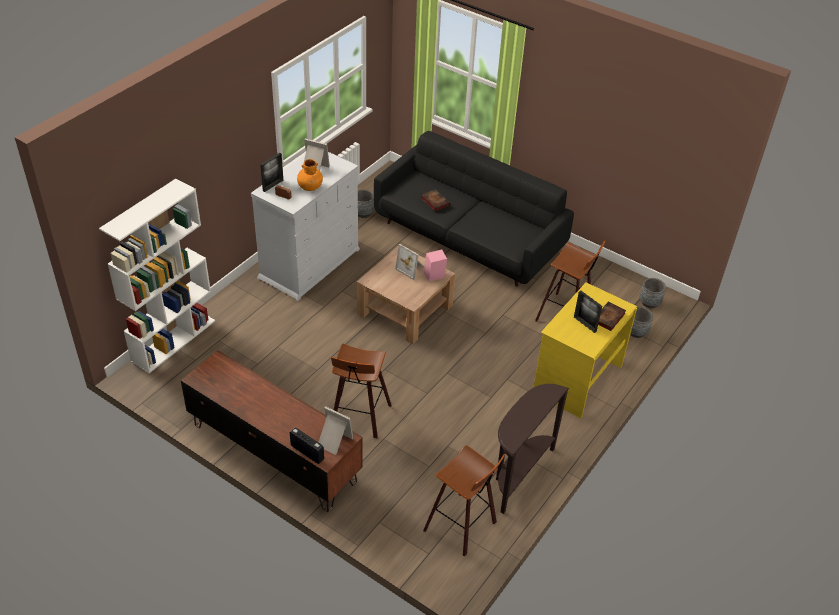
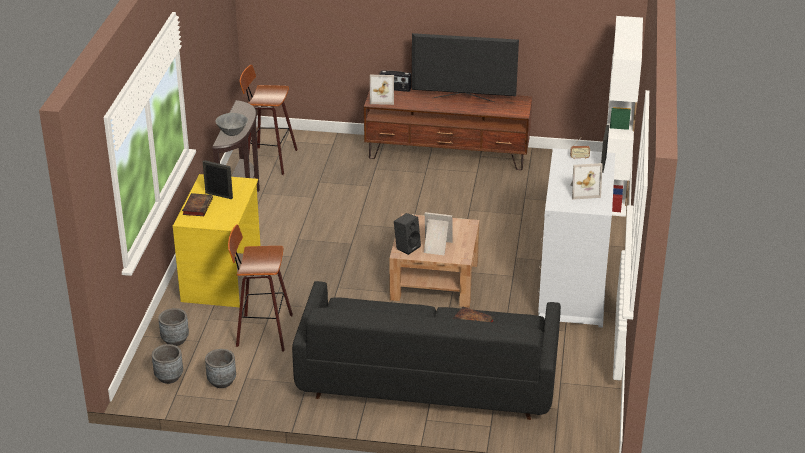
camera: 155 degrees right, 10 degrees down
(252, 403) = (463, 99): none -> television
(310, 187) = (567, 174): orange vase -> none
(359, 418) = (401, 191): stool -> none
(363, 213) = (575, 363): grey planter -> grey planter (222, 381)
(434, 277) = (407, 247): pink speaker -> black speaker
(540, 397) = (232, 133): none -> grey bowl

